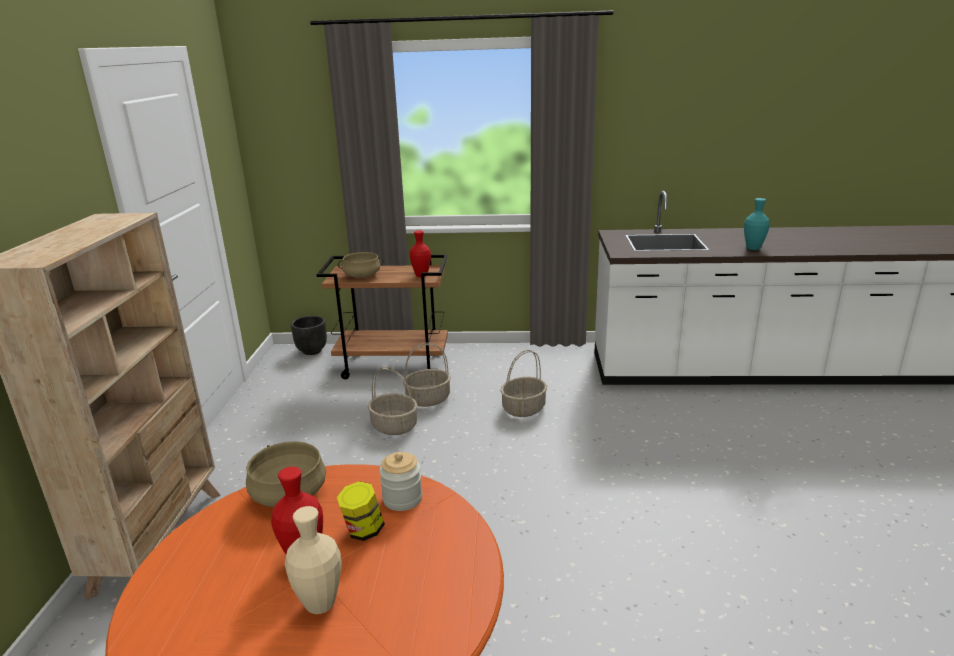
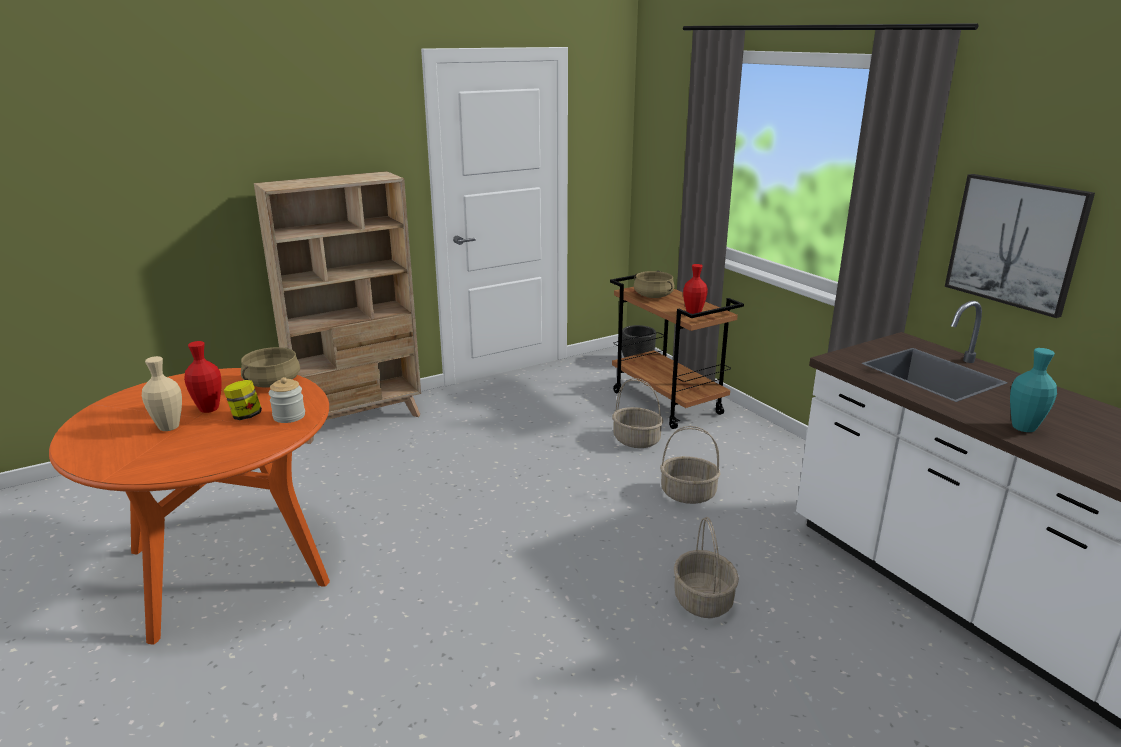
camera: 55 degrees right, 0 degrees up
(395, 426) = (575, 443): basket -> basket (704, 601)
(650, 152) = (1015, 243): none -> picture

